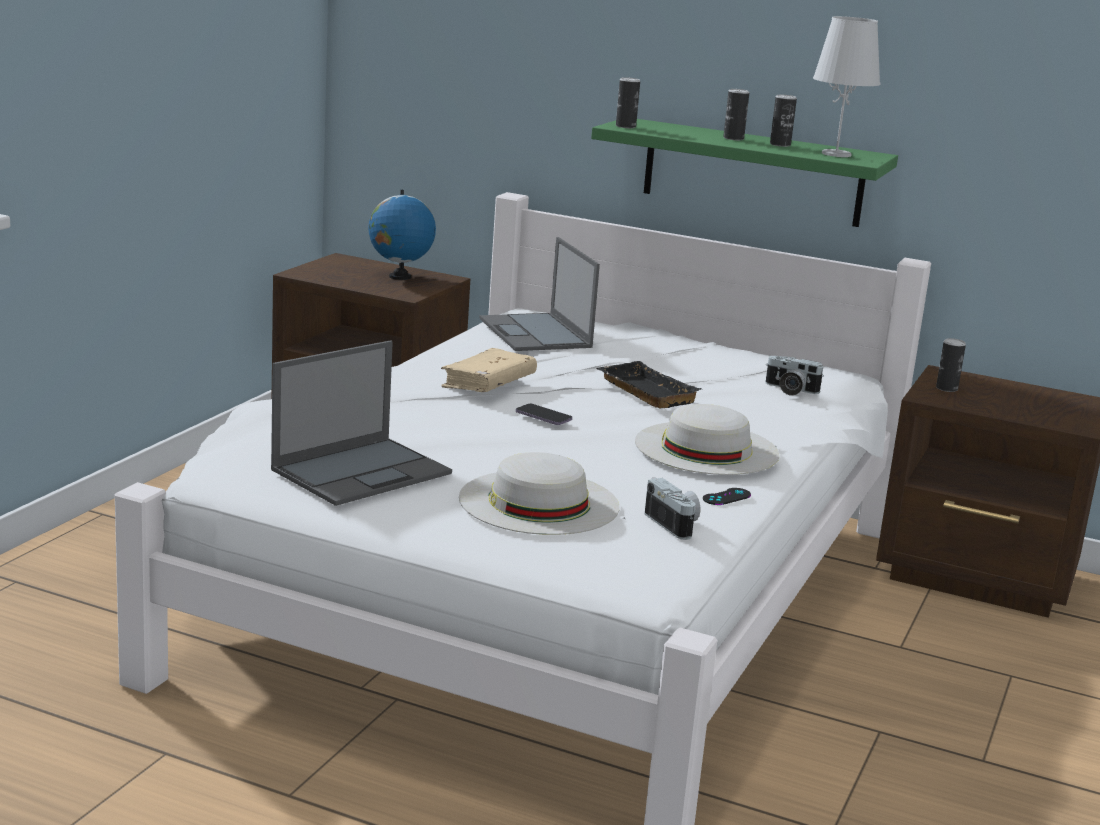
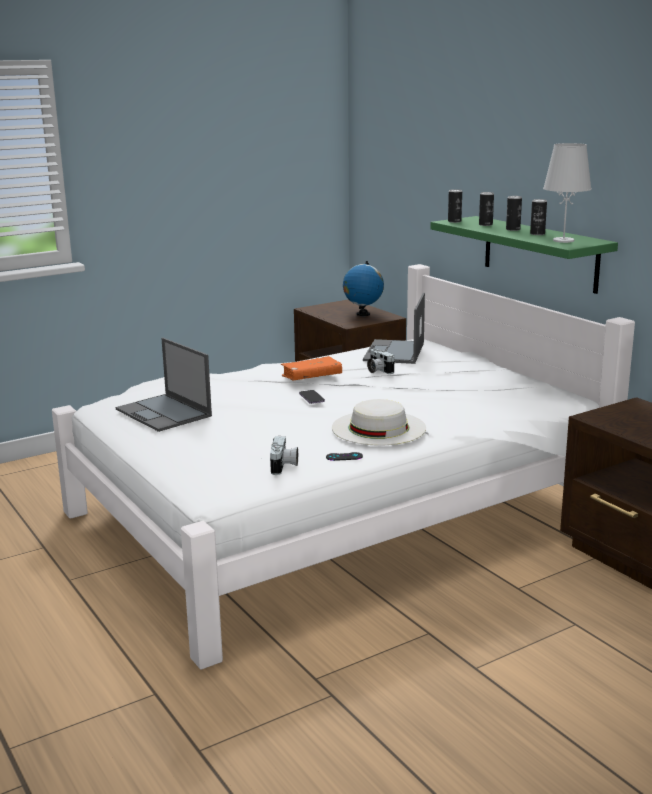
camera: 35 degrees right, 0 degrees up
(363, 471) = (164, 413): laptop -> laptop turned 60 degrees clockwise
(488, 384) = (311, 377): beige book -> orange book
(539, 502) = (226, 442): white hat -> none
(643, 392) = (398, 392): black tray -> none
(790, 390) = (503, 402): camera -> camera (378, 370)
(946, 388) = (618, 413): can -> can (485, 225)

